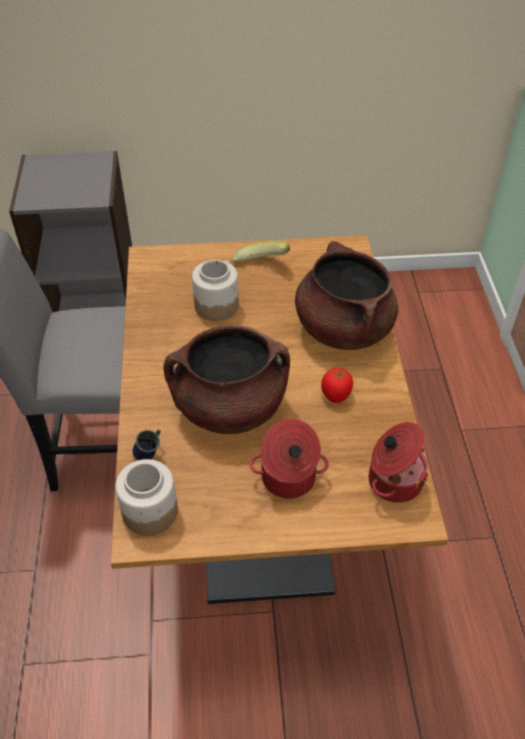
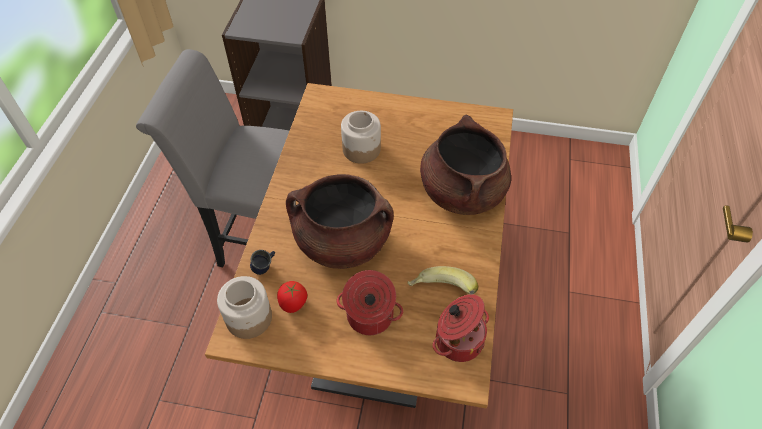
camera: 15 degrees right, 5 degrees up
(257, 267) = (407, 121): banana -> banana (441, 293)
(336, 395) = (435, 251): tomato -> tomato (293, 304)

